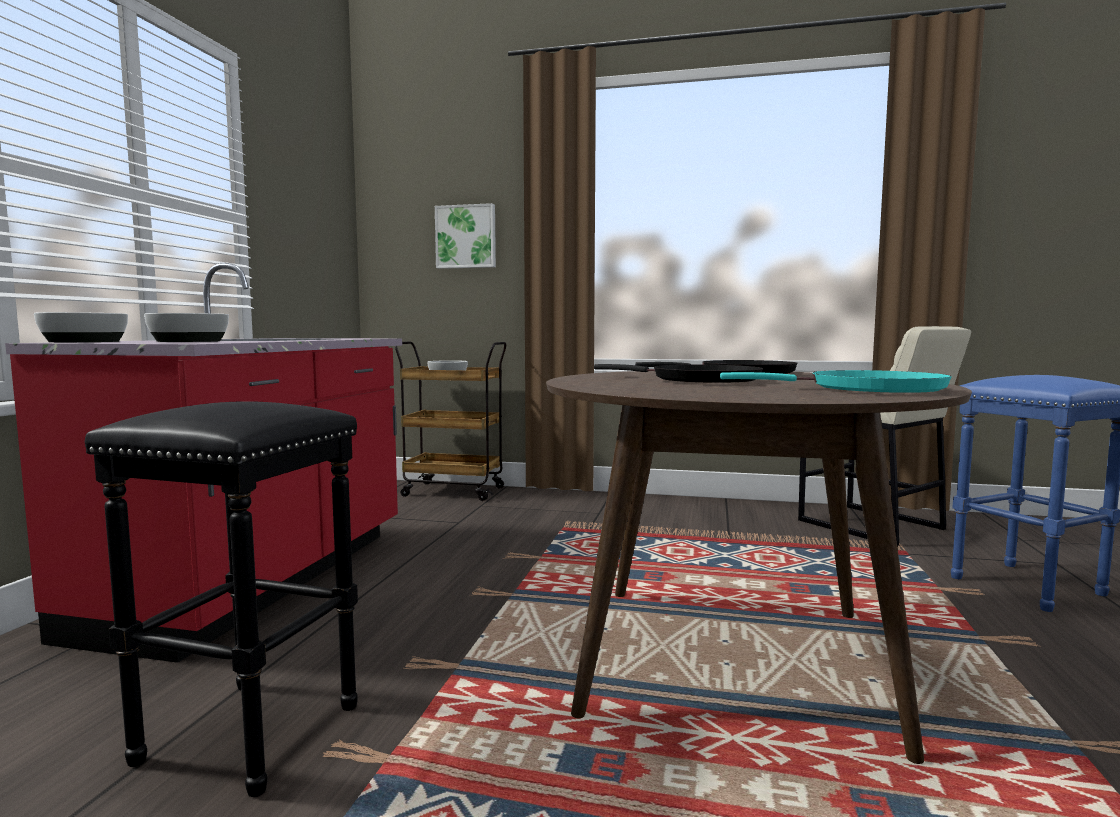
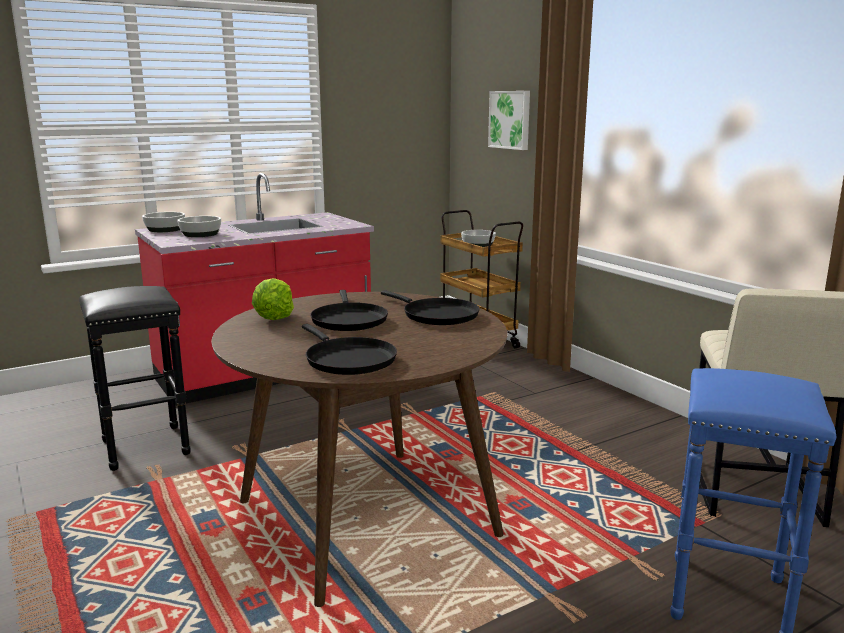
camera: 45 degrees right, 10 degrees up
(624, 386) = (274, 318): none -> lettuce
(867, 389) = (347, 359): turquoise frying pan -> black frying pan

